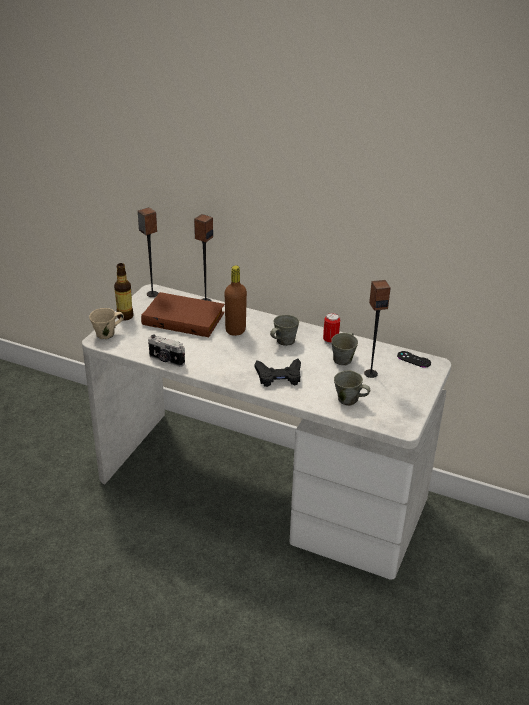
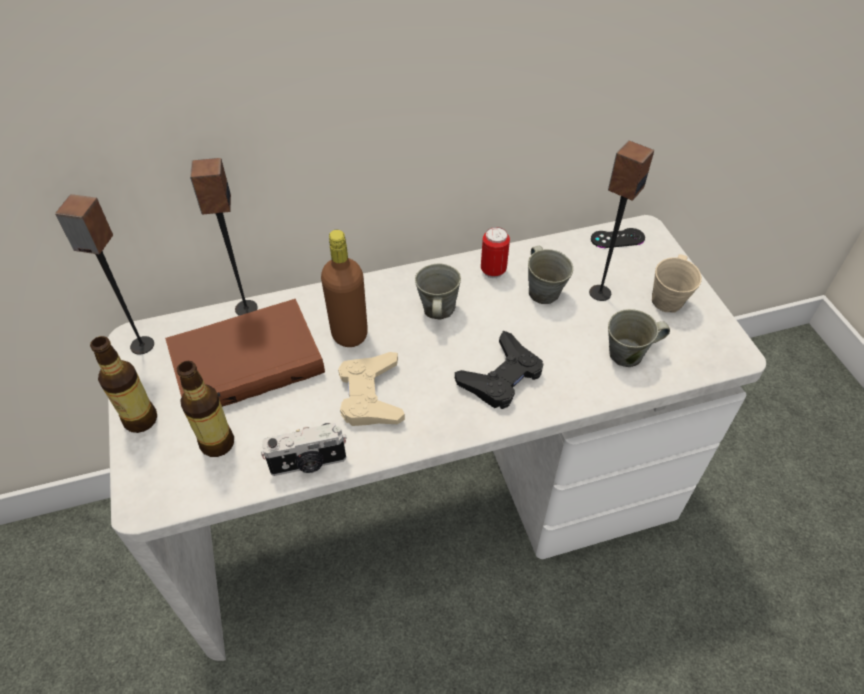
camera: 40 degrees left, 15 degrees up
(106, 334) = (146, 479): beige mug -> beige mug (668, 300)
(142, 337) = (217, 443): none -> bottle
(217, 353) = (371, 395): none -> beige game controller

